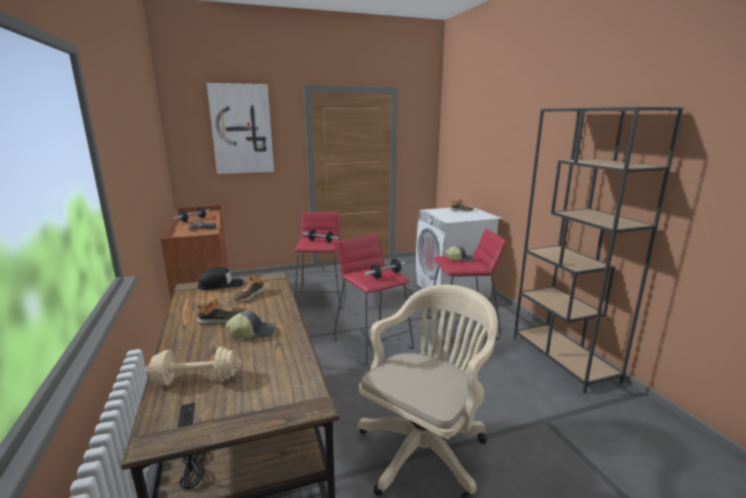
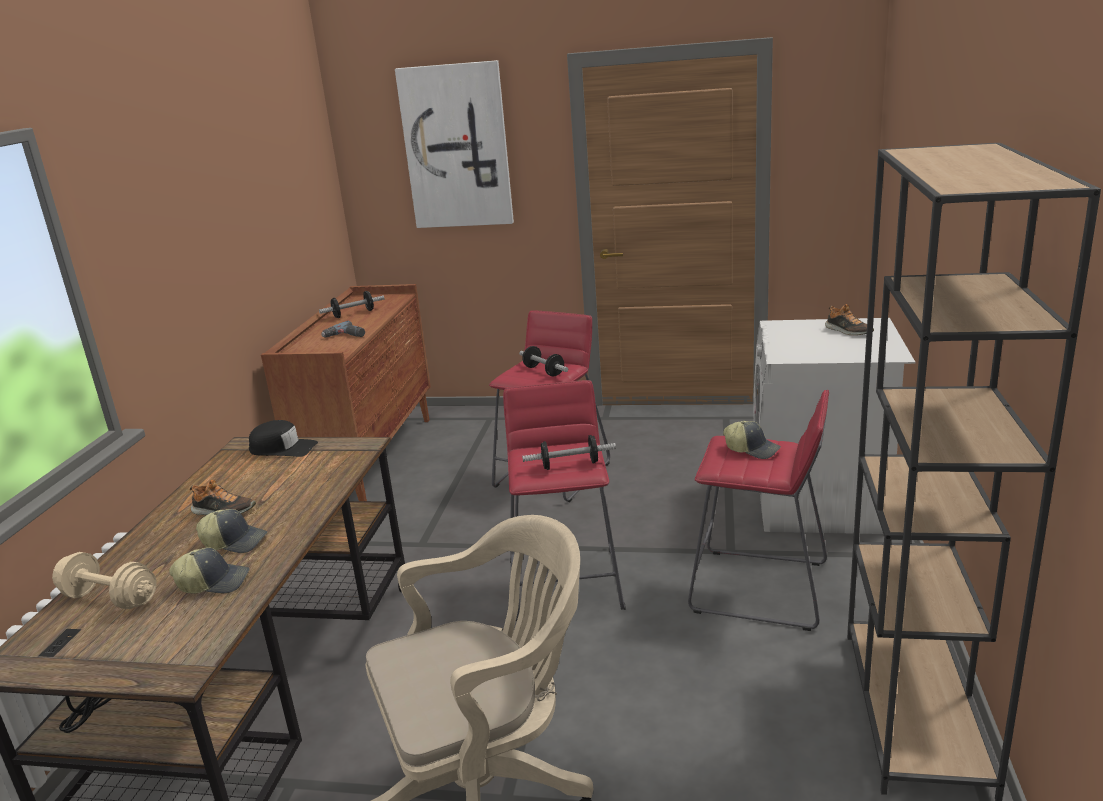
camera: 30 degrees right, 5 degrees up
(249, 295) = (297, 475): shoe -> none
(267, 355) = (214, 582): none -> cap

